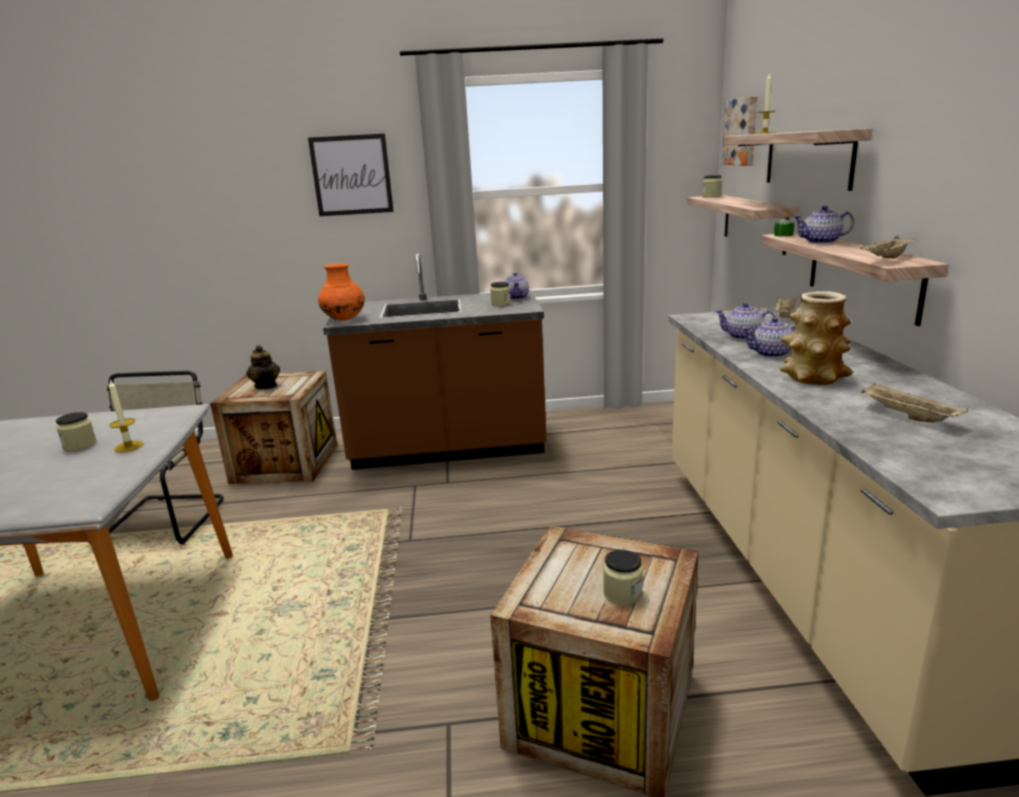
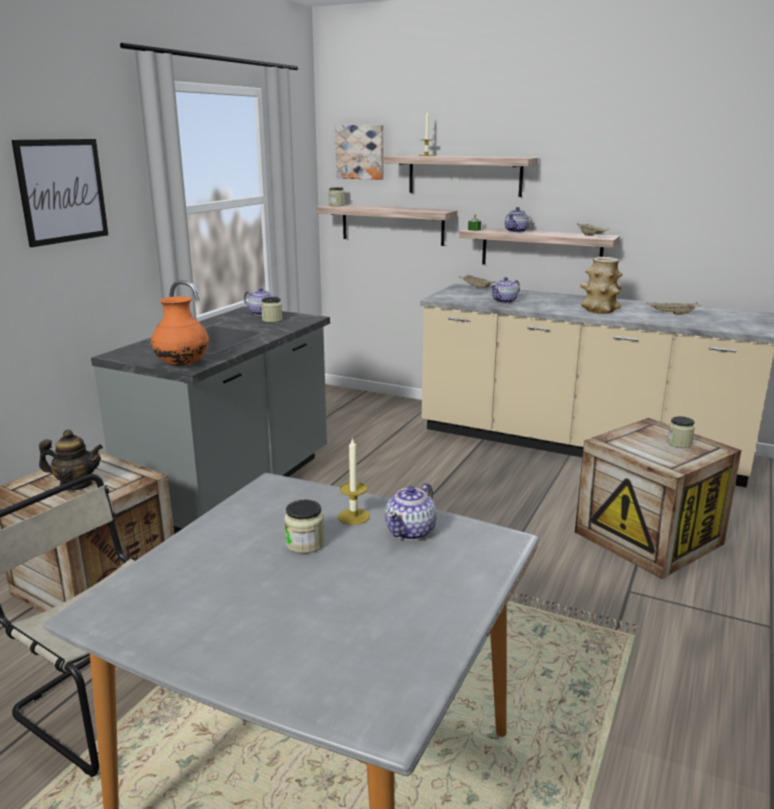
camera: 60 degrees left, 0 degrees up
(448, 449) = (234, 491): brown counter -> grey counter
(772, 354) = (548, 305): teapot -> teapot (411, 531)

